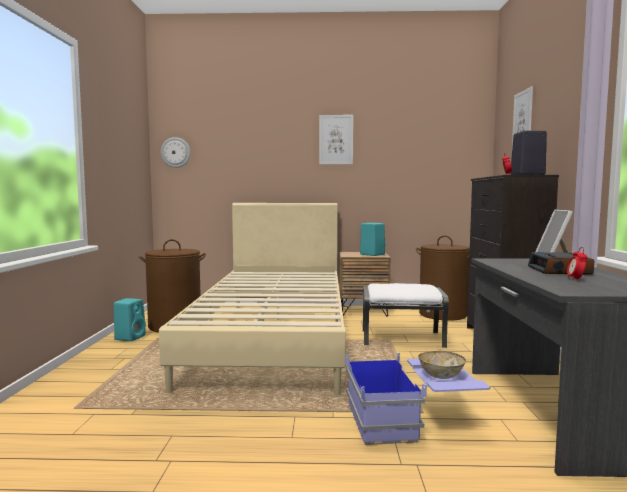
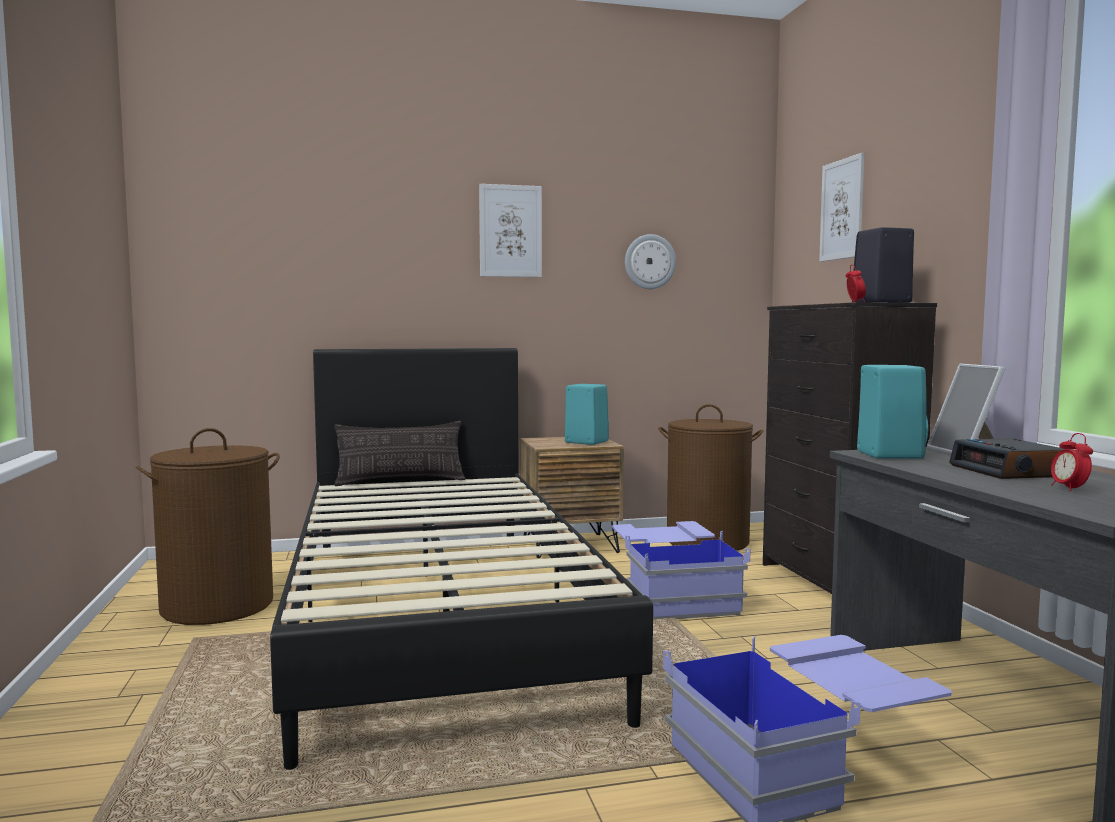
camera: 15 degrees left, 0 degrees up
(130, 337) = (130, 642): turquoise speaker -> turquoise speaker (888, 454)
(176, 152) = (188, 247): wall clock -> wall clock (649, 262)
(273, 271) = (400, 481): none -> pillow
(274, 338) = (438, 615): beige bed -> black bed
(402, 338) = (673, 595): white ottoman -> blue storage box
(441, 376) = (849, 676): bowl -> none

